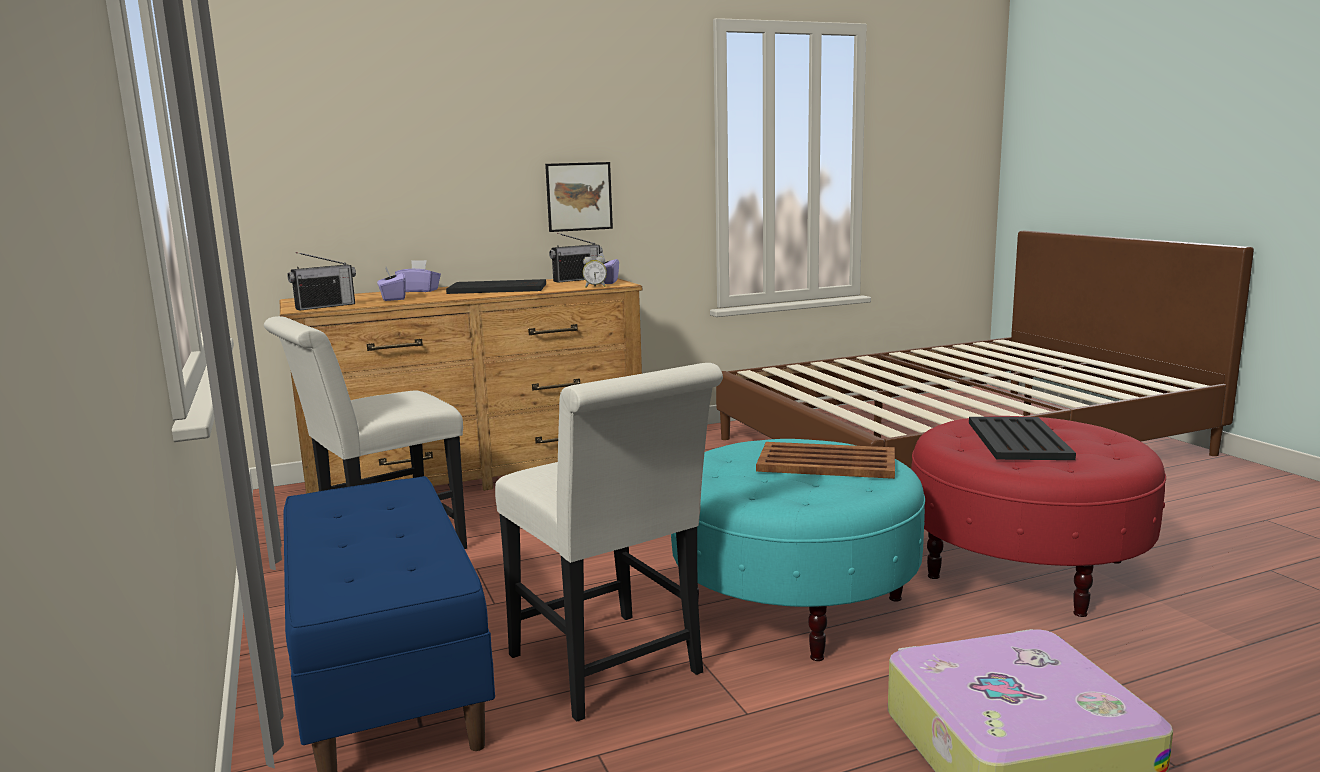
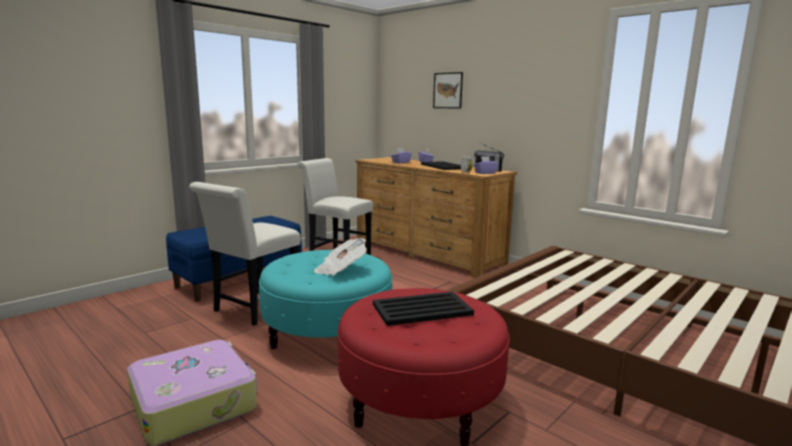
camera: 65 degrees right, 0 degrees up
(325, 306) = (374, 160): radio -> none
(579, 196) = (509, 125): picture -> picture (448, 90)
(828, 462) = (340, 270): brown tray -> newspaper

